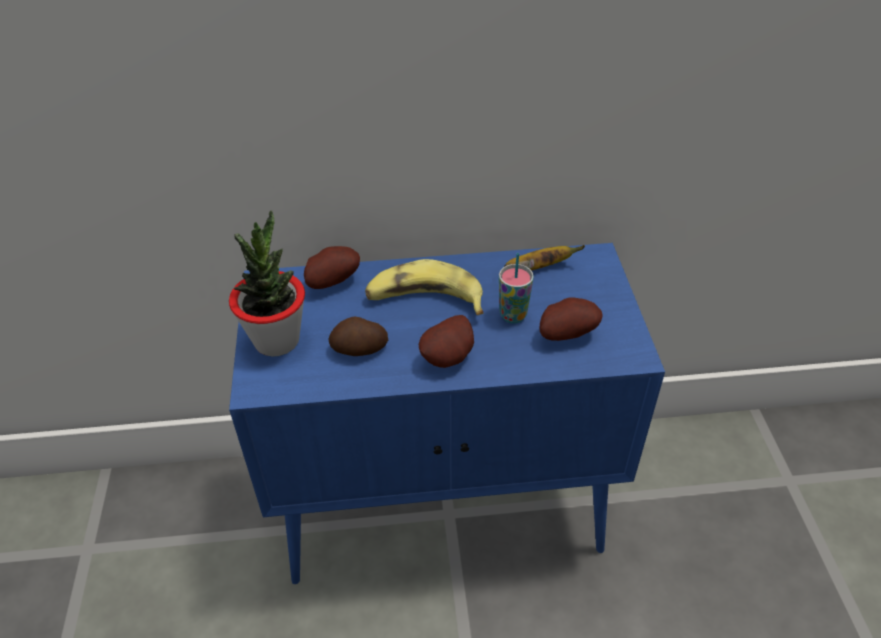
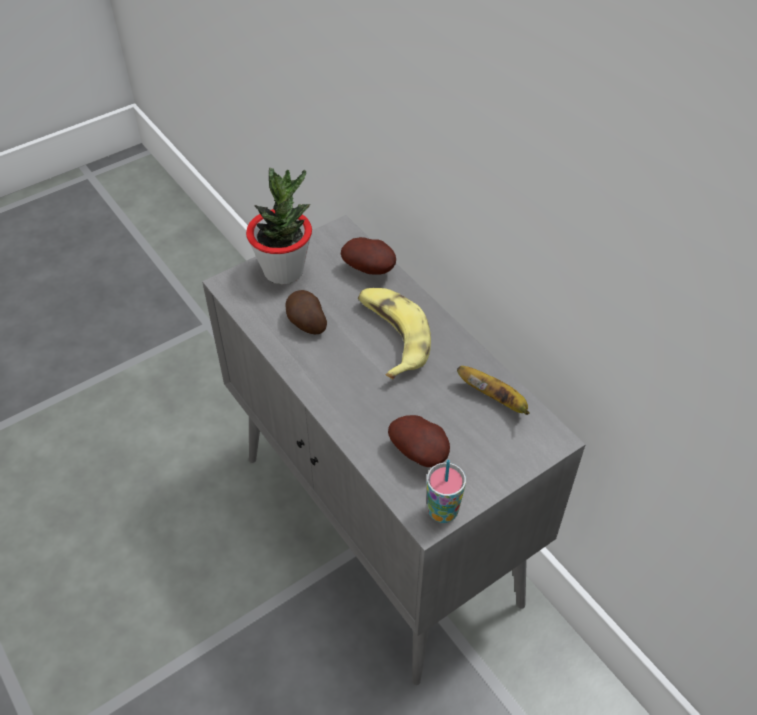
camera: 60 degrees right, 5 degrees up
(446, 508) = (381, 531): blue cabinet -> grey cabinet
(450, 358) = (334, 383): potato -> none
(513, 315) = (416, 405): cup -> cup (442, 512)

